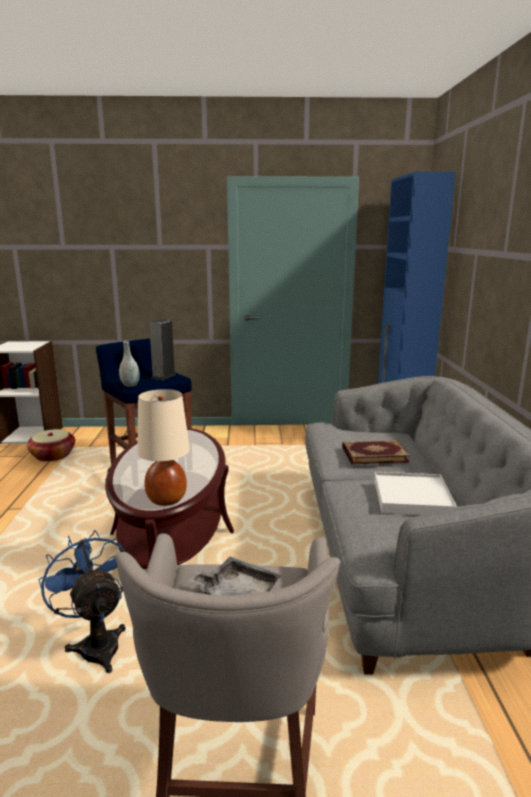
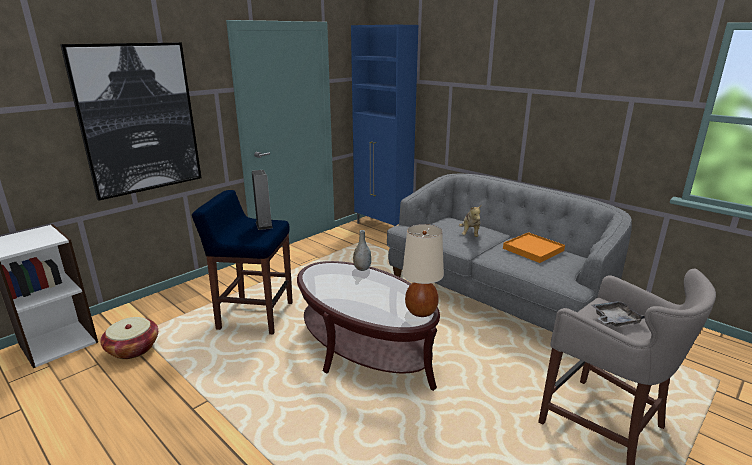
camera: 45 degrees left, 5 degrees up
(97, 643) = (450, 430): blue fan -> none
(129, 265) = (138, 119): none -> picture
(130, 385) = (259, 241): grey vase -> grey vase (362, 268)
(374, 454) = (470, 234): book -> plush toy
(412, 497) = (533, 249): white tray -> orange tray

